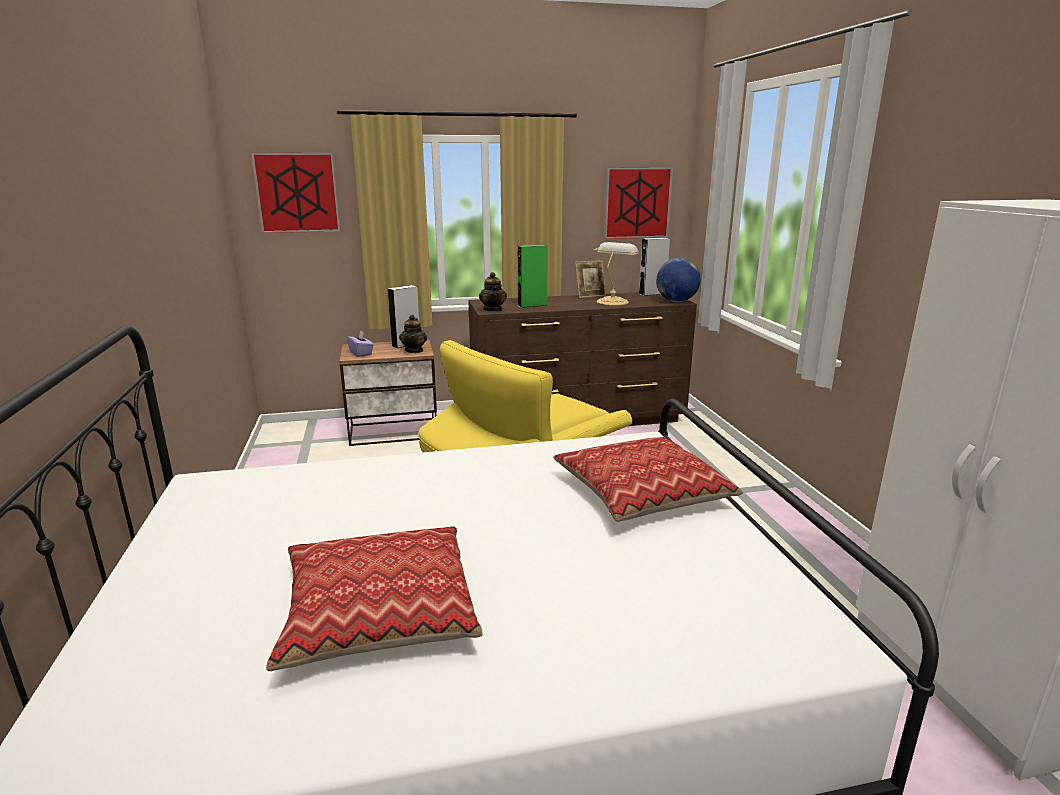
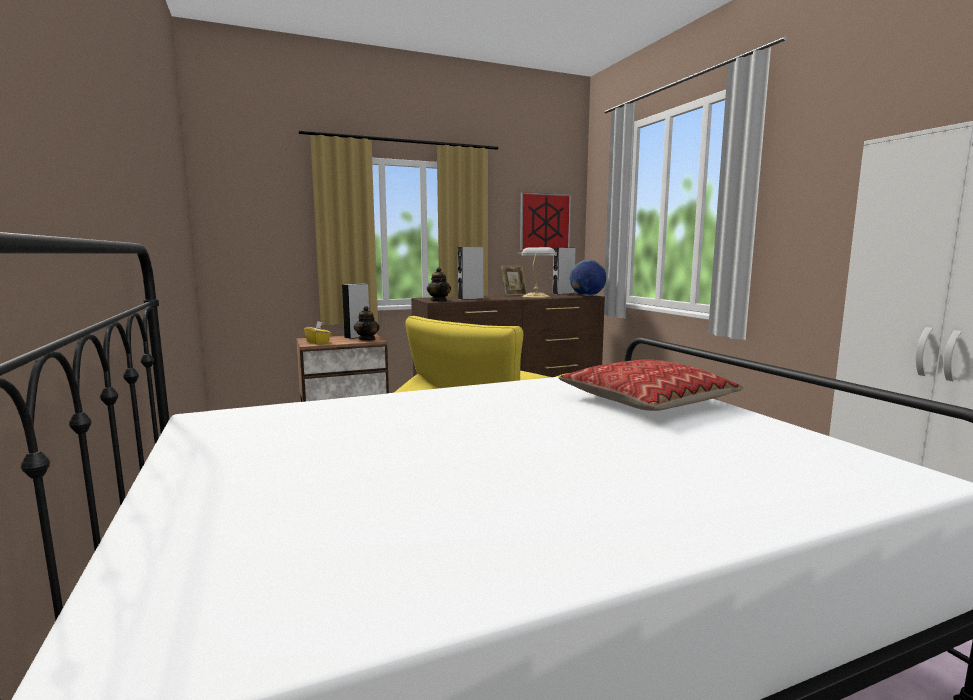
camera: 10 degrees left, 10 degrees down
(297, 193) = (257, 201): picture -> none
(361, 353) = (318, 342): purple tissue box -> yellow tissue box
(378, 610) = (463, 487): pillow -> none
(532, 305) = (470, 298): green speaker -> grey speaker

